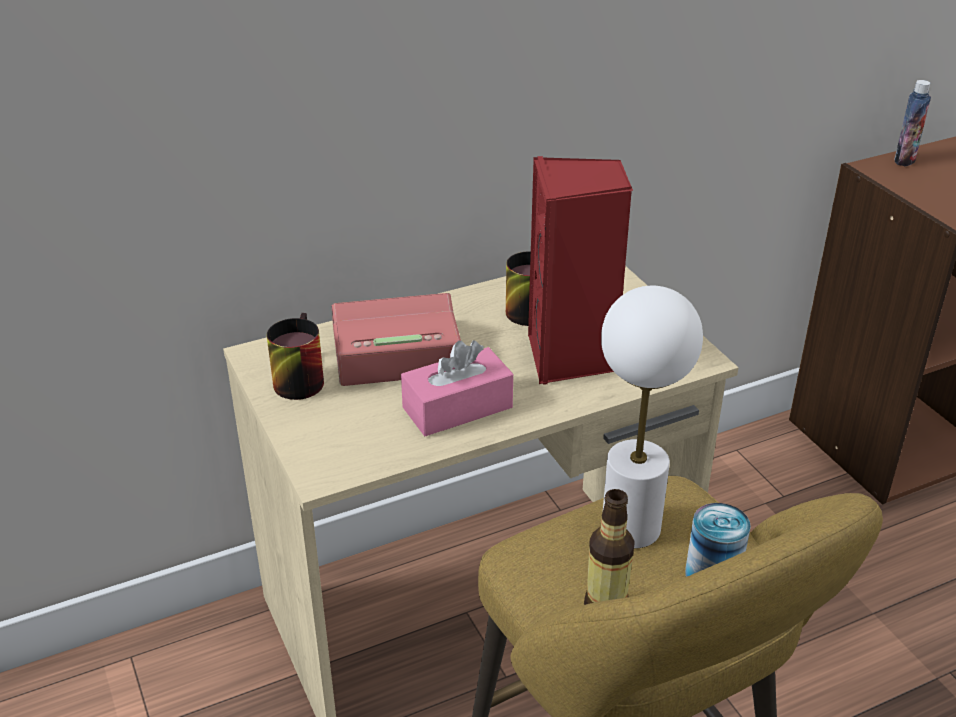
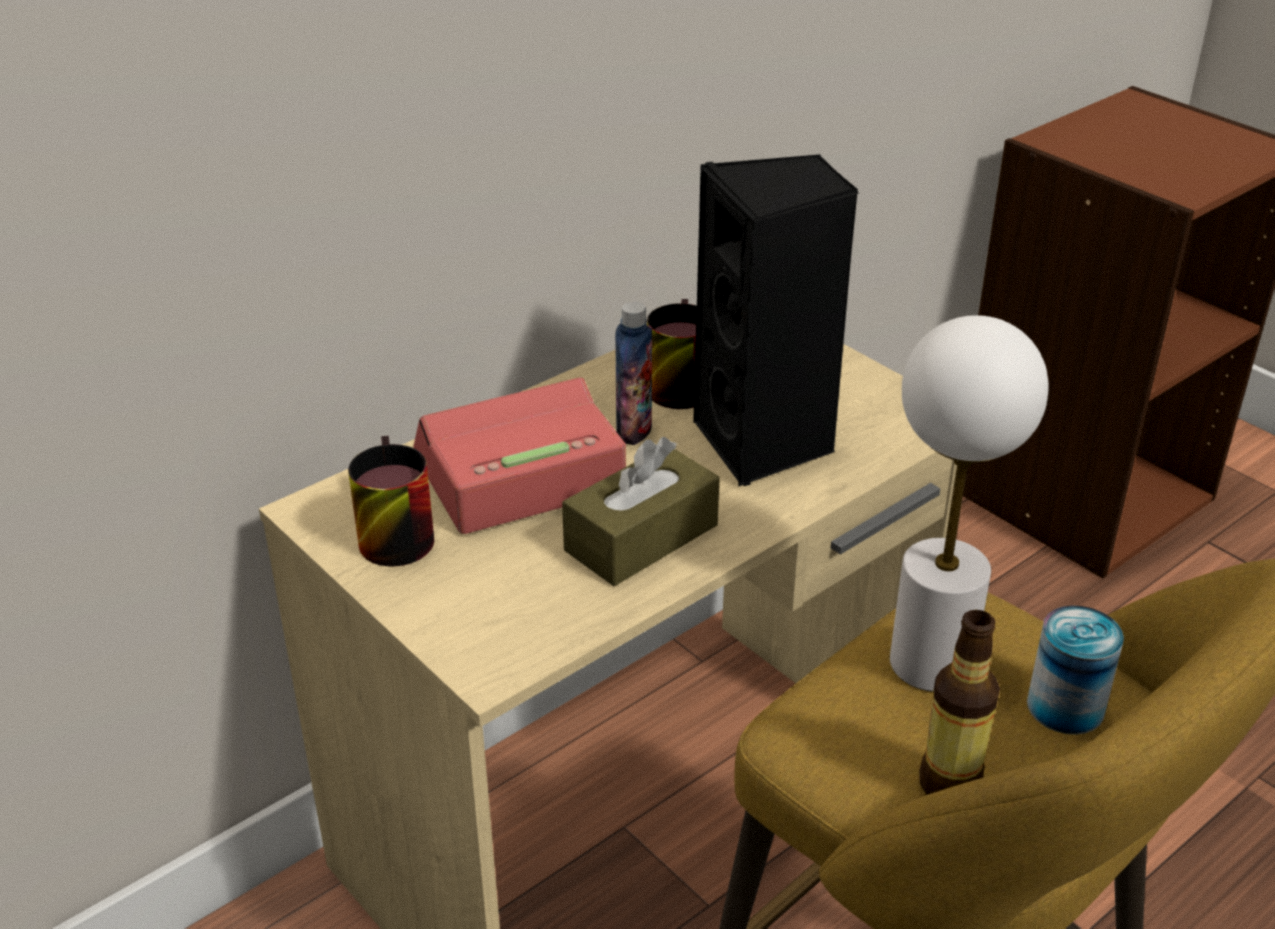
camera: 15 degrees left, 0 degrees up
(457, 408) = (641, 538): pink tissue box -> brown tissue box
(571, 358) = (765, 444): red speaker -> black speaker
(904, 160) = (1079, 126): bottle -> bottle (634, 430)

